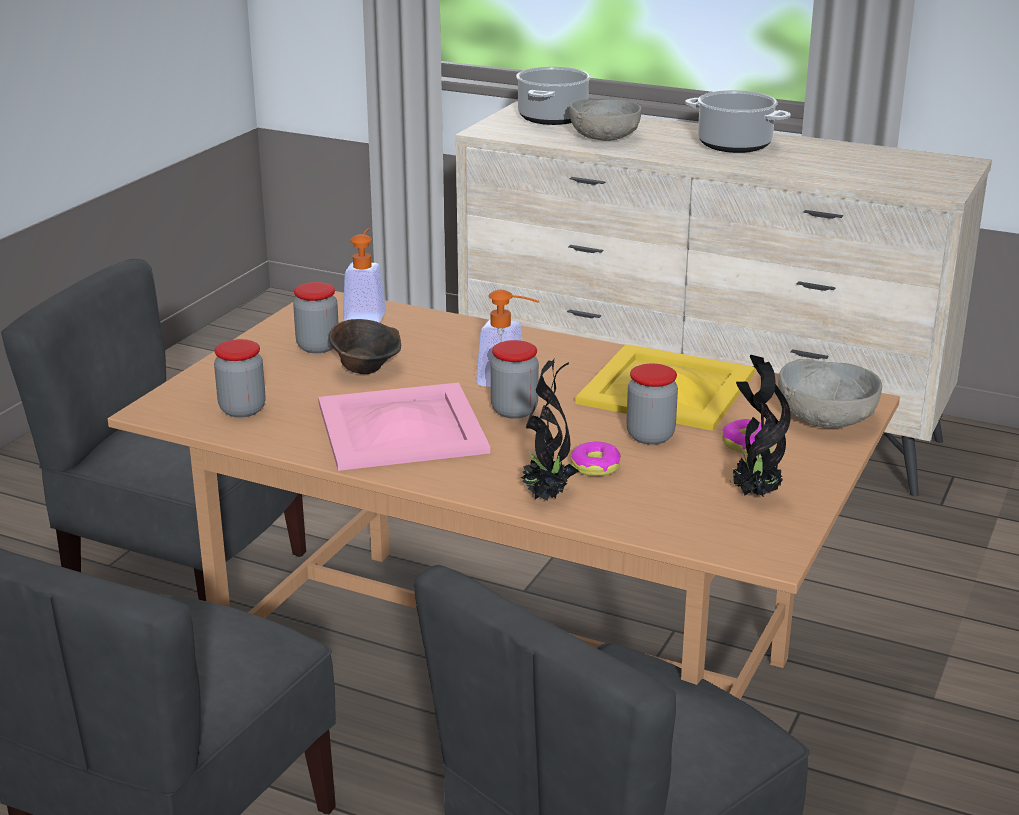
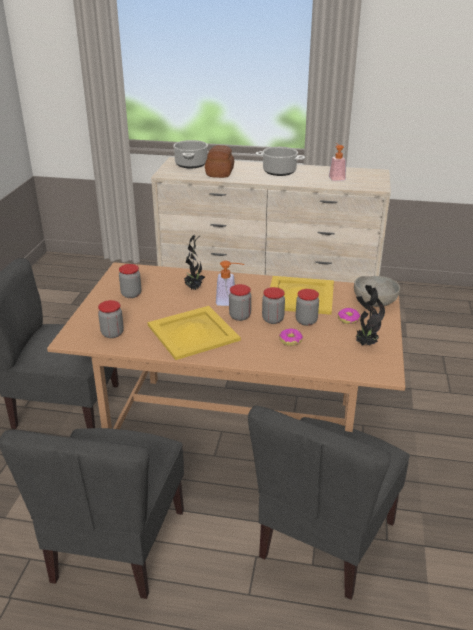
camera: 15 degrees left, 5 degrees up
(366, 315) = (145, 274): soap dispenser -> soap dispenser (336, 177)
(366, 369) = (160, 303): brown bowl -> none
(400, 428) = (193, 333): pink tray -> yellow tray
(546, 497) = (277, 359): potted plant -> potted plant (194, 288)
(580, 424) = (273, 319): none -> jar
(604, 137) = (220, 172): grey bowl -> bread

